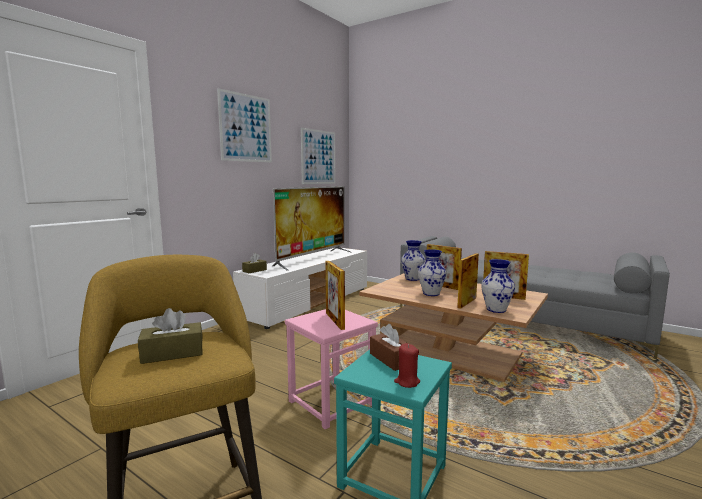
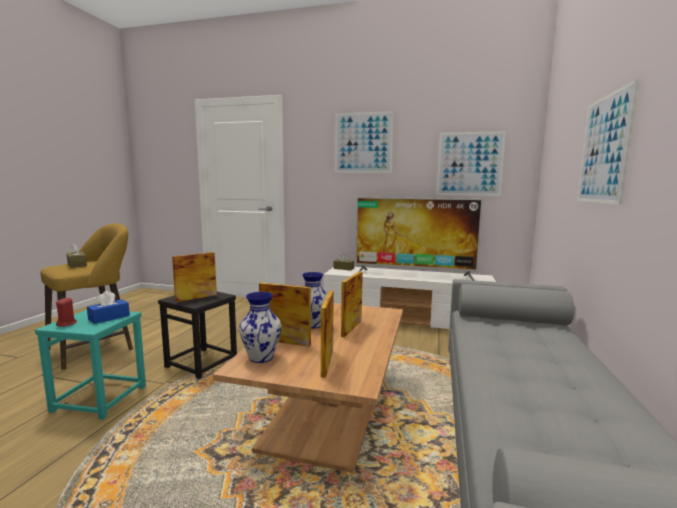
camera: 70 degrees right, 0 degrees up
(331, 402) = (202, 363): pink stool -> black stool
(391, 359) = (109, 317): brown tissue box -> blue tissue box
(412, 279) = (373, 314): vase -> none
(458, 156) = (604, 149): none -> picture

